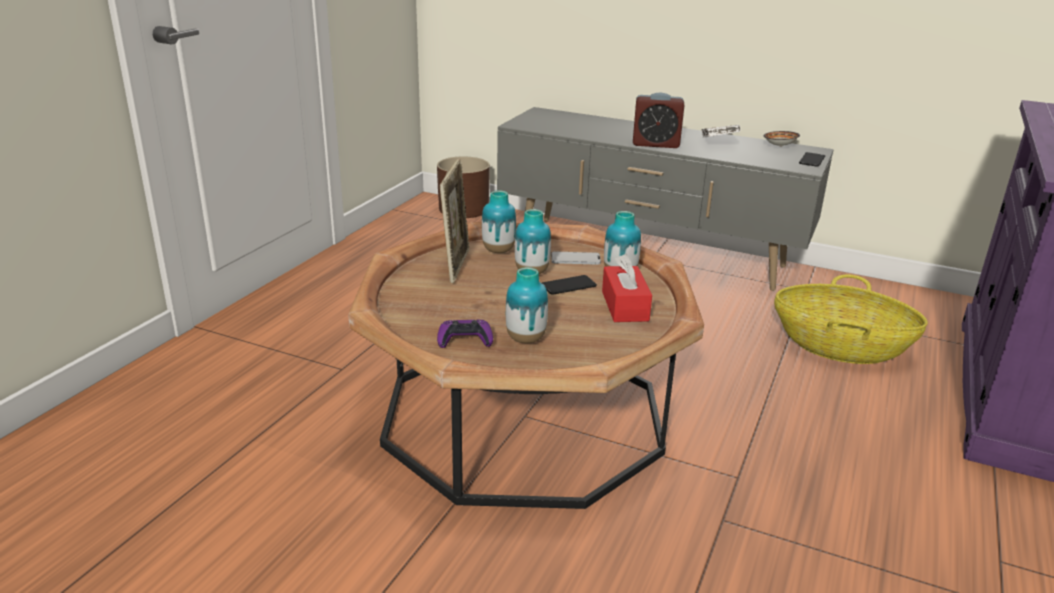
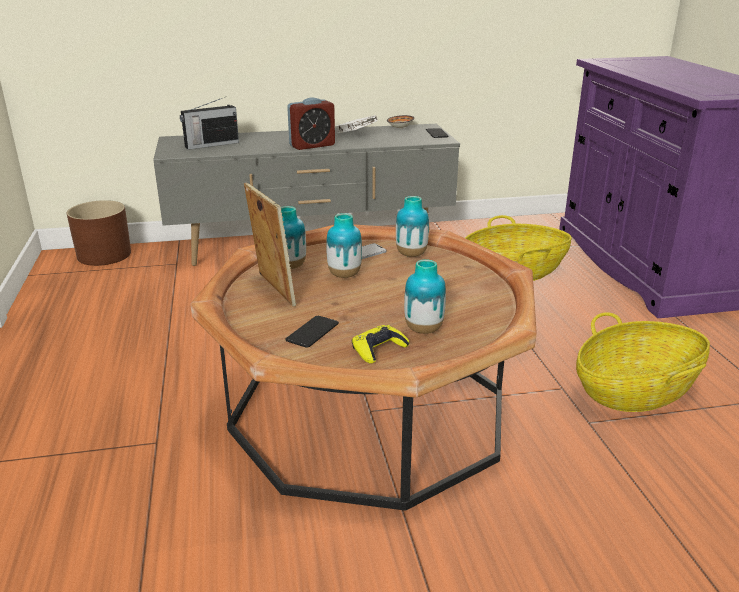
camera: 35 degrees left, 0 degrees up
(465, 340) = (378, 349): purple game controller -> yellow game controller
(564, 123) = (211, 144): none -> radio
(568, 286) = (389, 276): phone -> phone (312, 332)
(625, 306) = (452, 277): red tissue box -> none
(822, 516) = (635, 390): none -> basket

